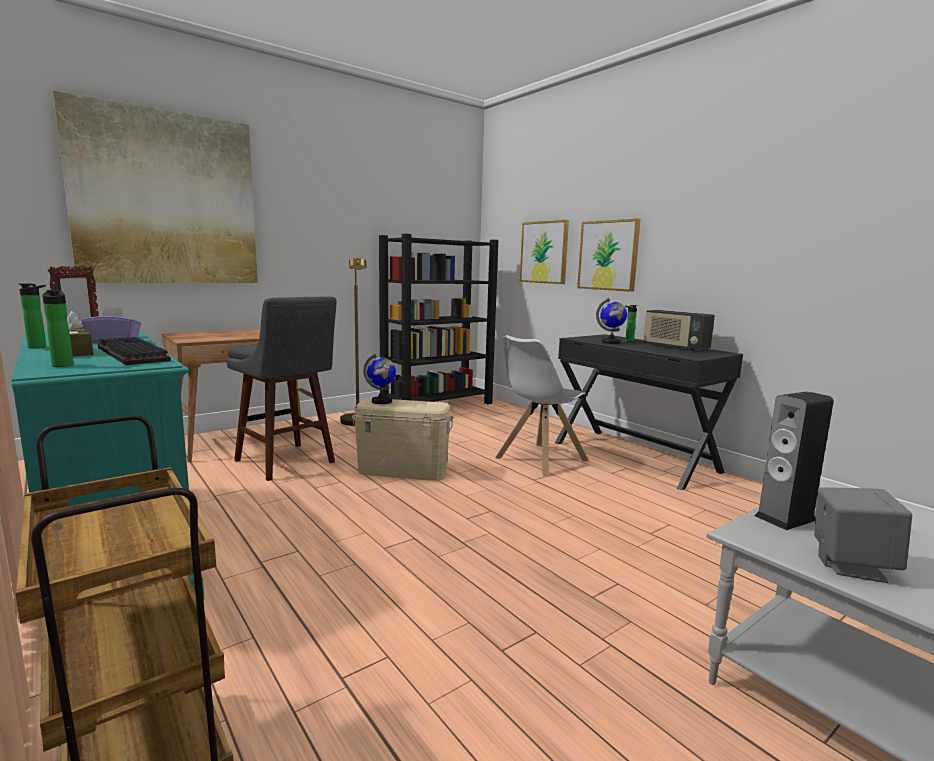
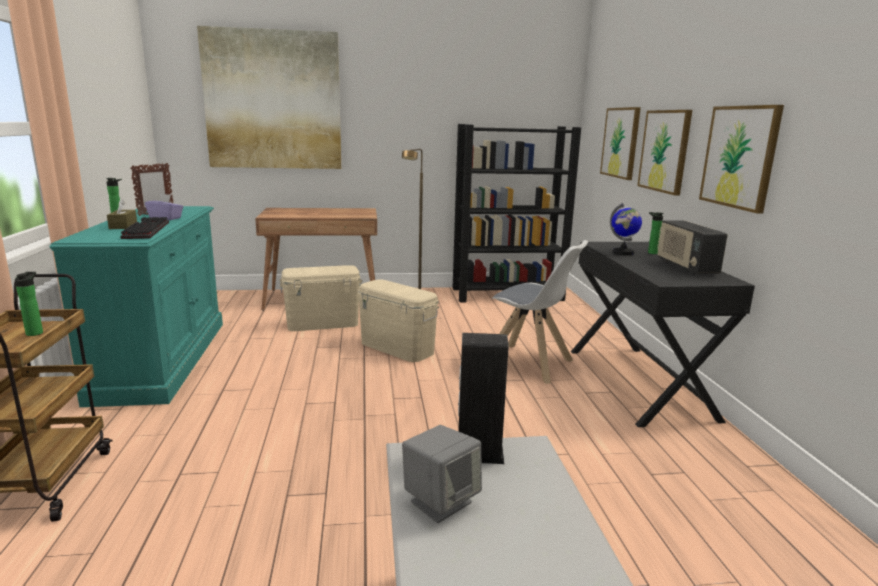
camera: 30 degrees right, 5 degrees up
(63, 365) = (94, 235): bottle -> bottle (36, 332)
(287, 463) = (322, 323): grey stool -> beige storage box
(381, 401) = (384, 284): globe -> none
(539, 460) = (530, 364): chair -> chair turned 135 degrees counterclockwise
(706, 253) = (739, 157): none -> picture

